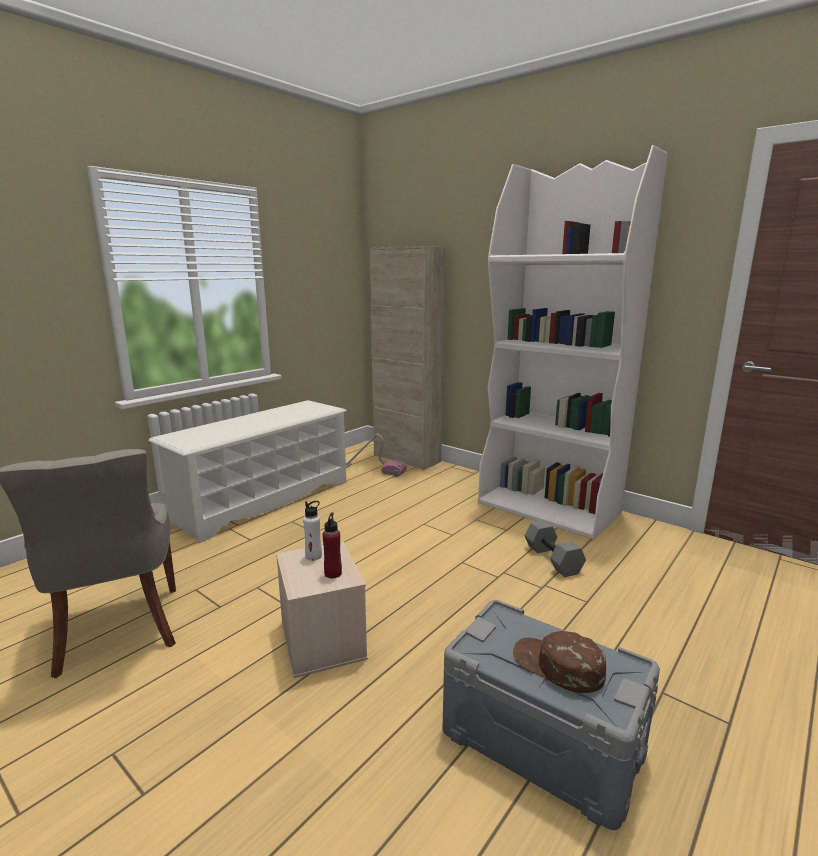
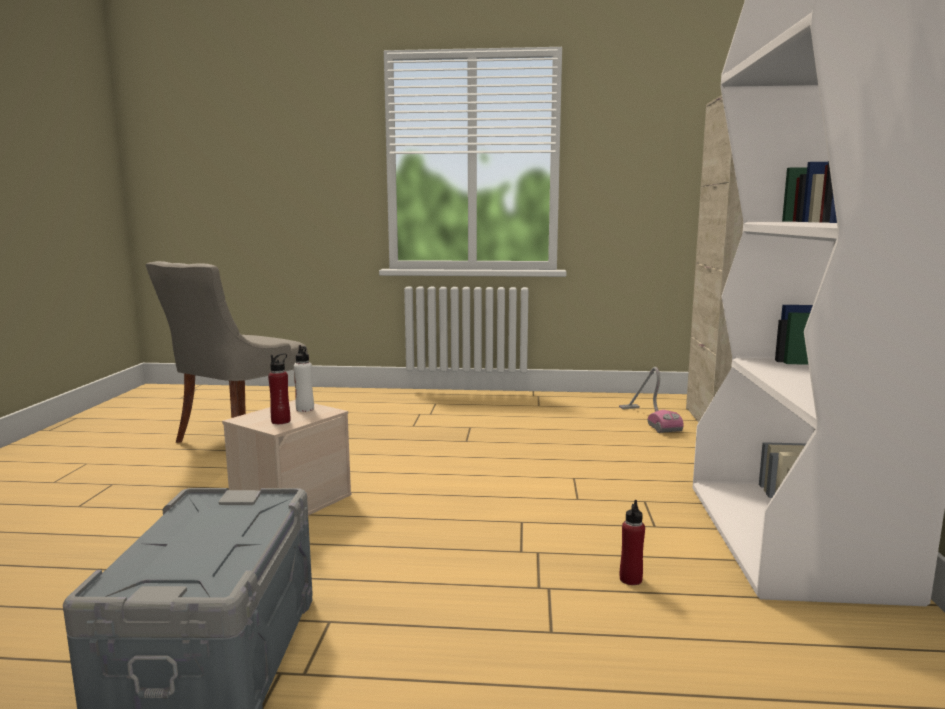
camera: 55 degrees right, 5 degrees down
(264, 500) = (488, 406): white shoe rack -> none
(554, 559) = (630, 579): grey dumbbell -> red bottle
(557, 666) = (192, 545): brown cap -> none

